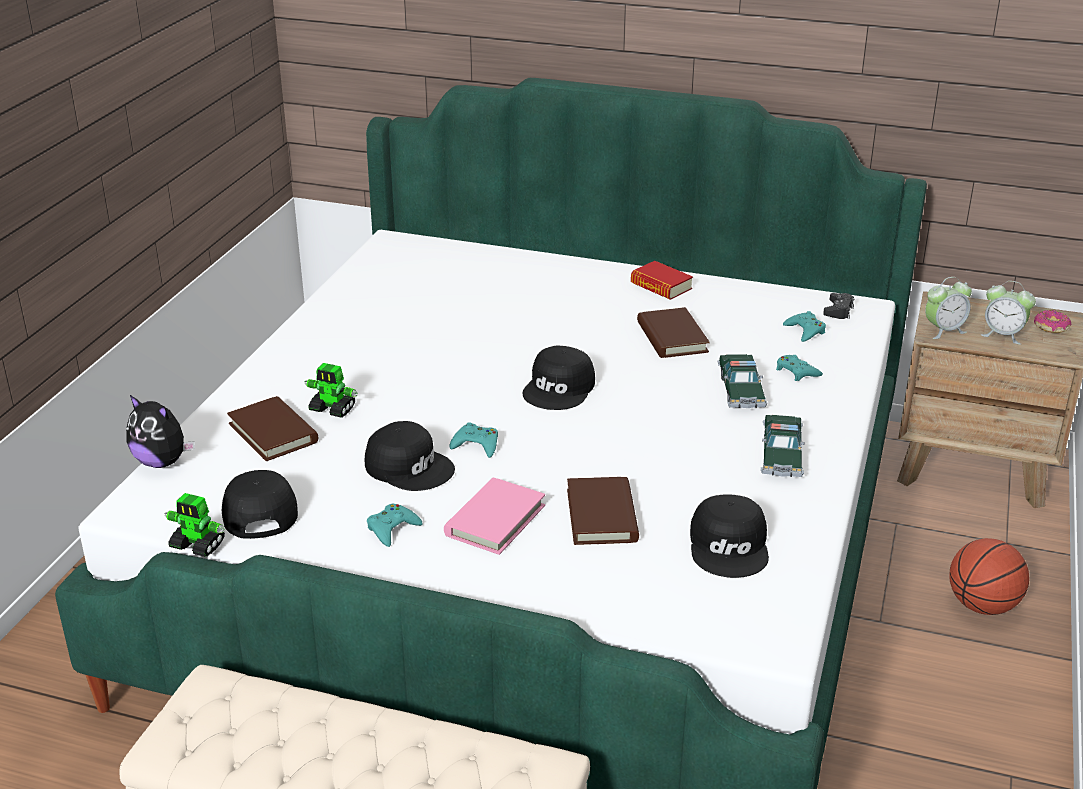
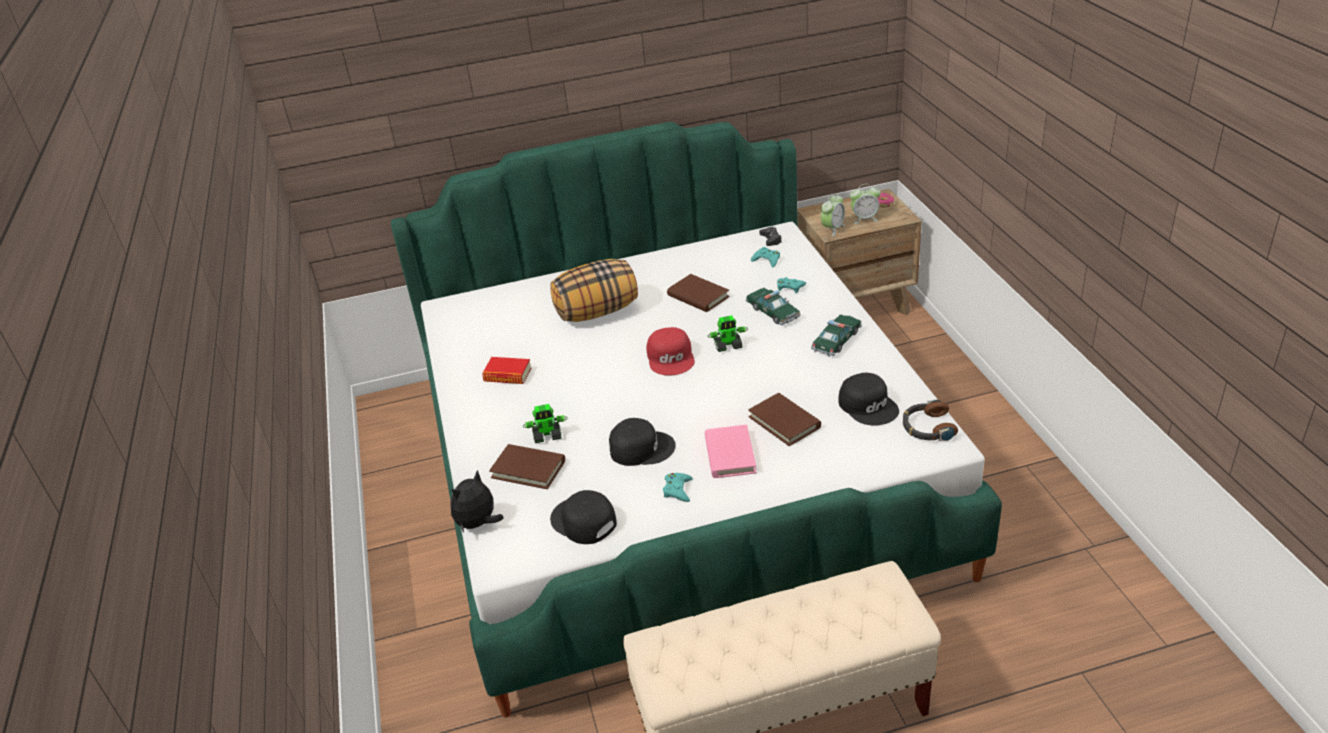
camera: 30 degrees left, 5 degrees up
(162, 462) = (478, 524): plush toy -> plush toy turned 135 degrees clockwise
(198, 545) = (574, 561): toy robot -> toy robot (728, 346)
(476, 445) = (664, 415): turquoise game controller -> none
(539, 308) = (597, 312): none -> pillow
(560, 388) = (671, 357): black cap -> red cap
(661, 286) = (654, 266): book -> book (507, 375)
(775, 608) = (927, 427): none -> headphones
(781, 455) = (836, 341): toy car -> toy car turned 120 degrees counterclockwise
(982, 605) = (932, 382): basketball -> none

